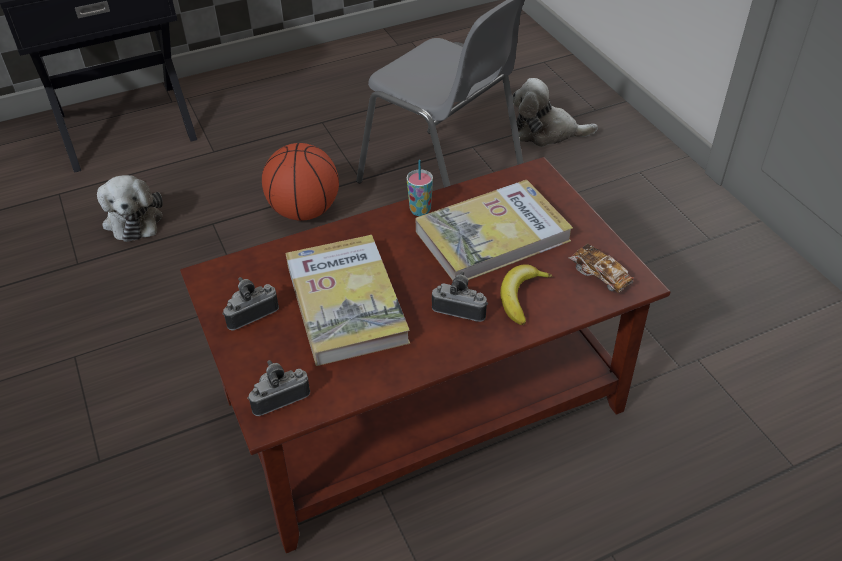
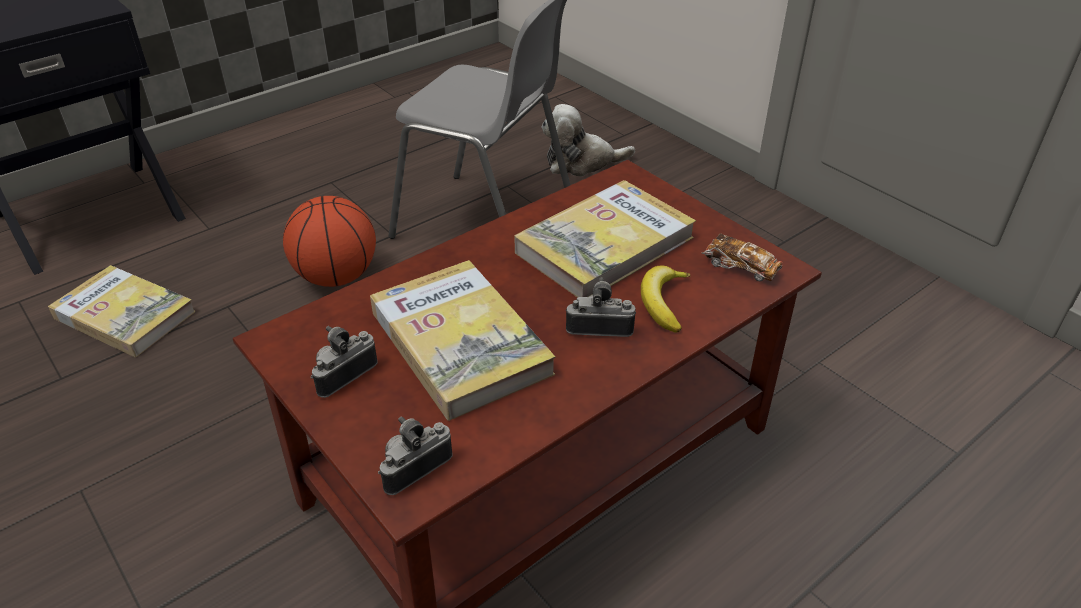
camera: 15 degrees left, 5 degrees down
(133, 218) = (124, 315): plush toy -> book
(420, 210) = (511, 230): cup -> none

